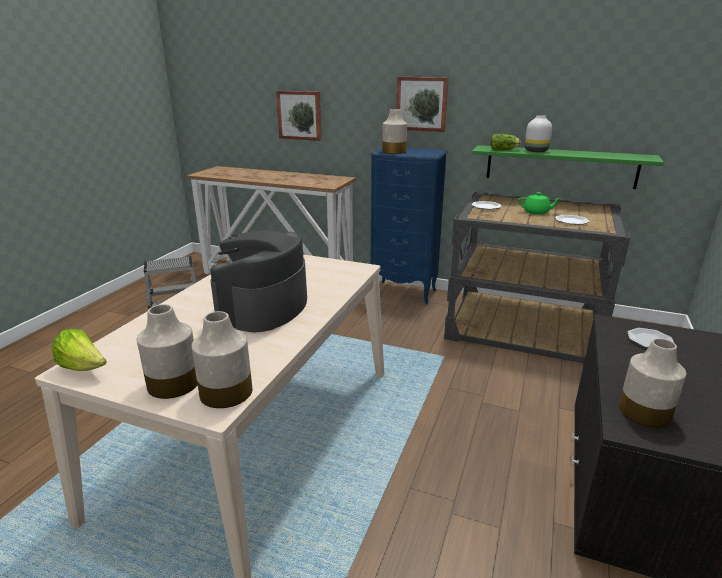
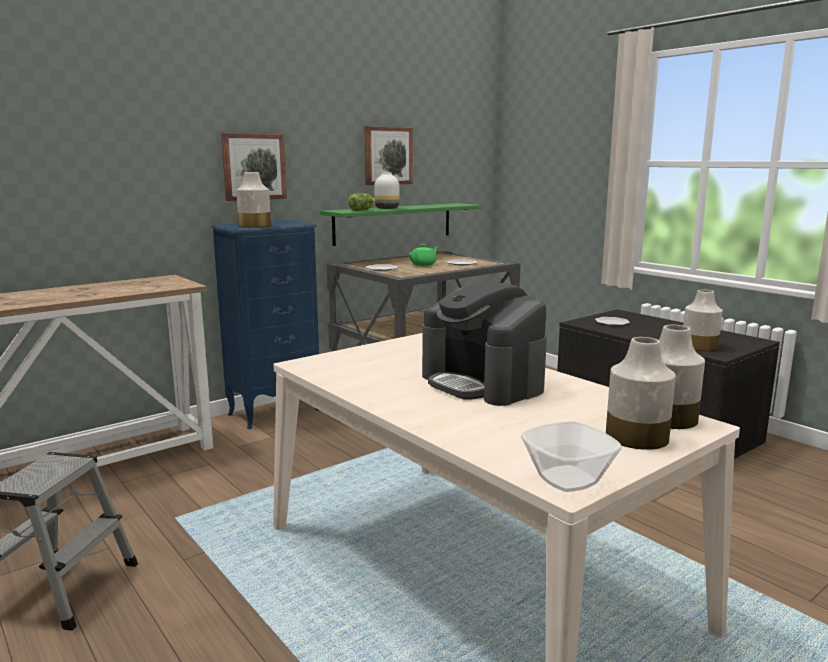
camera: 60 degrees left, 10 degrees down
(84, 368) = (566, 479): lettuce -> bowl
(300, 115) = (65, 192): picture -> picture (387, 156)

